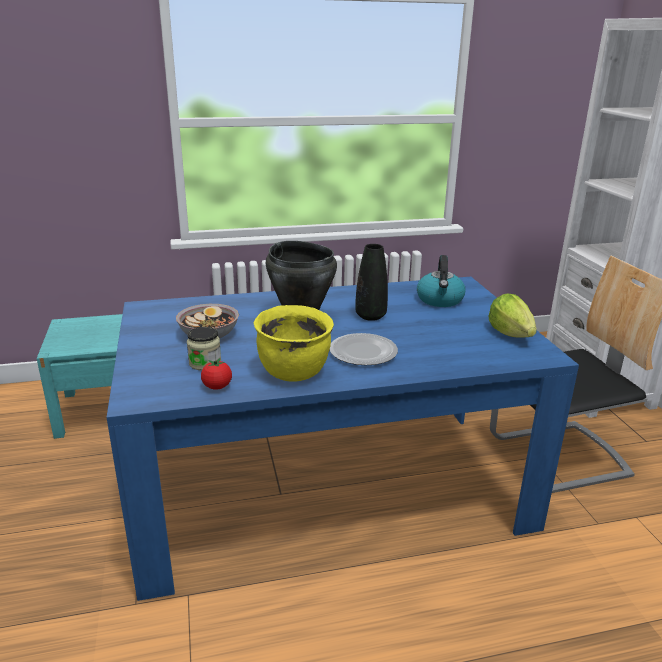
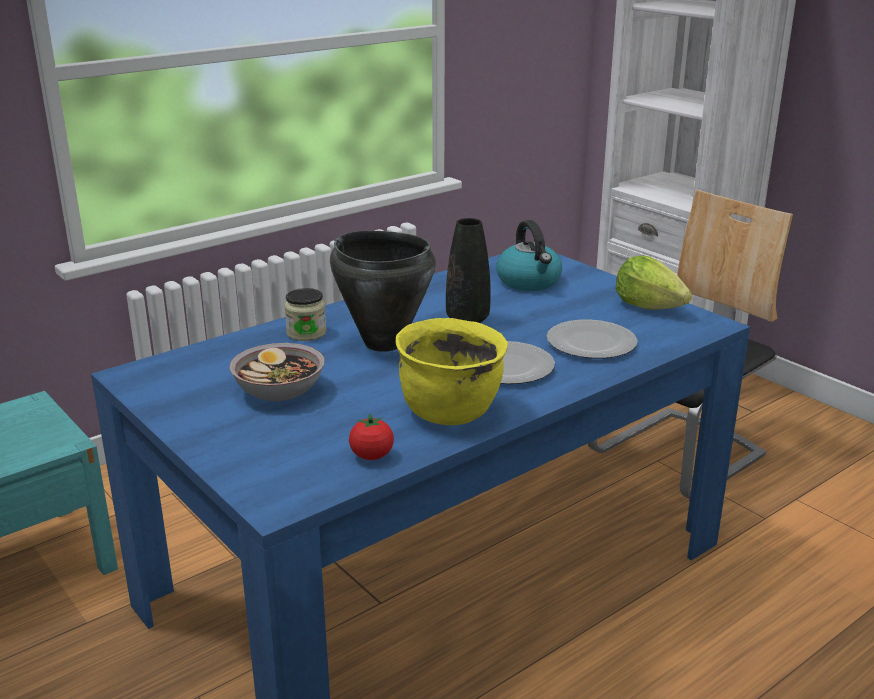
camera: 25 degrees left, 0 degrees up
(205, 363) = (319, 430): jar -> jar (306, 333)
(440, 349) = (592, 343): none -> plate

